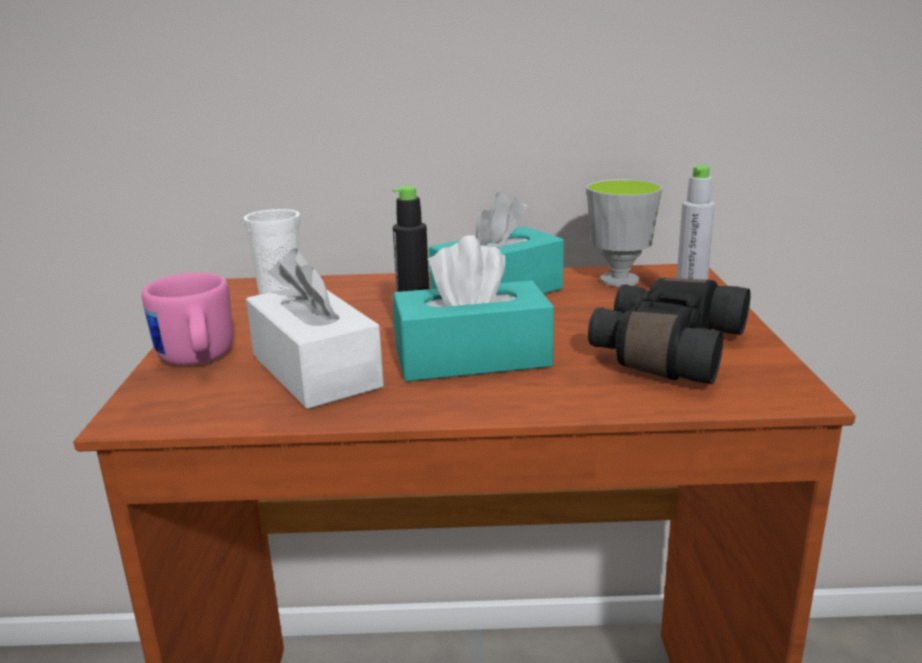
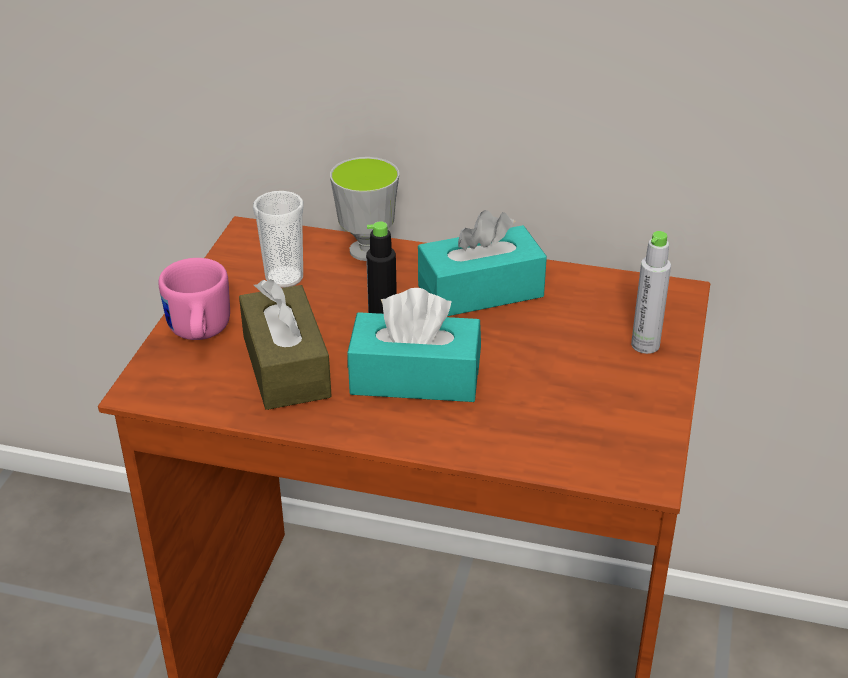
camera: 15 degrees right, 15 degrees up
(315, 371) = (286, 366): white tissue box -> brown tissue box
(619, 280) = (604, 294): cup -> cup (367, 251)
(664, 351) = (578, 402): black binoculars -> none

